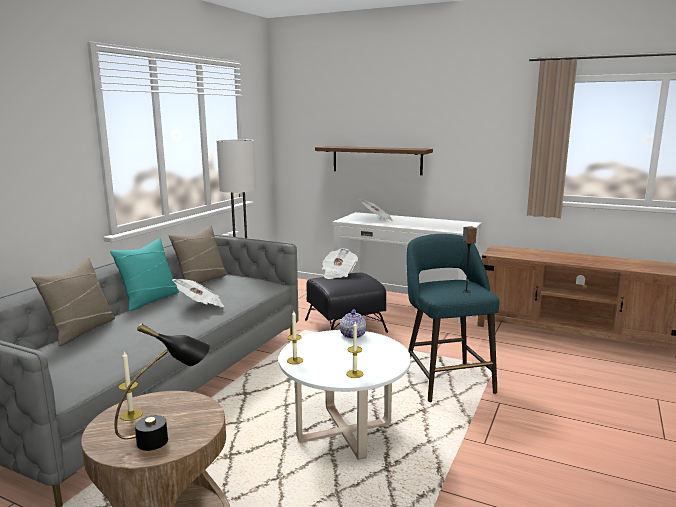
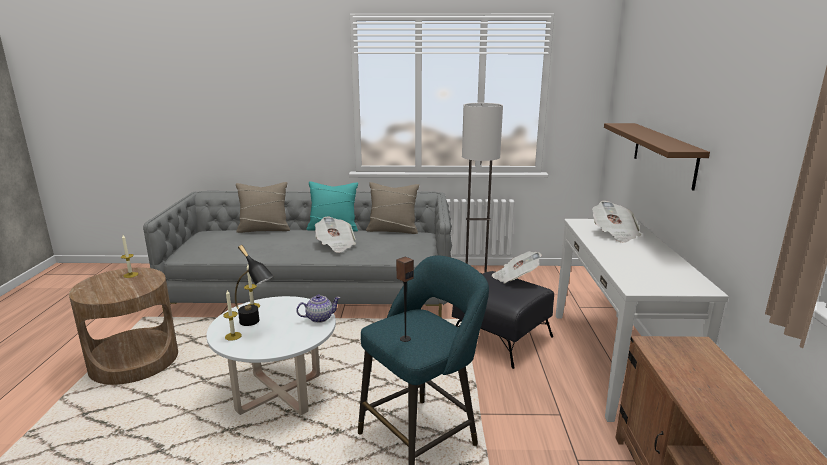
camera: 65 degrees right, 5 degrees up
(168, 437) = (100, 291): black table lamp -> black table lamp (255, 324)

